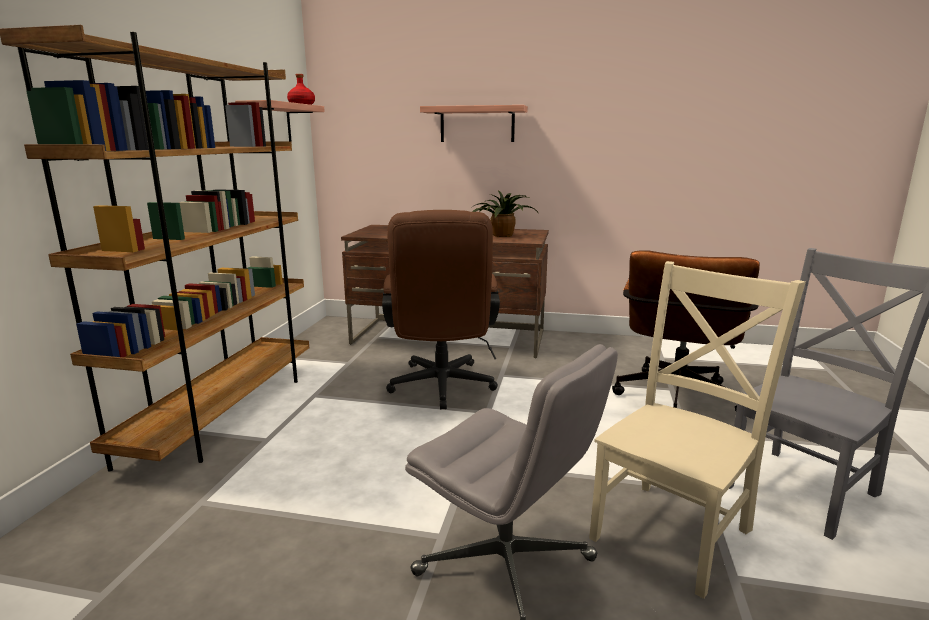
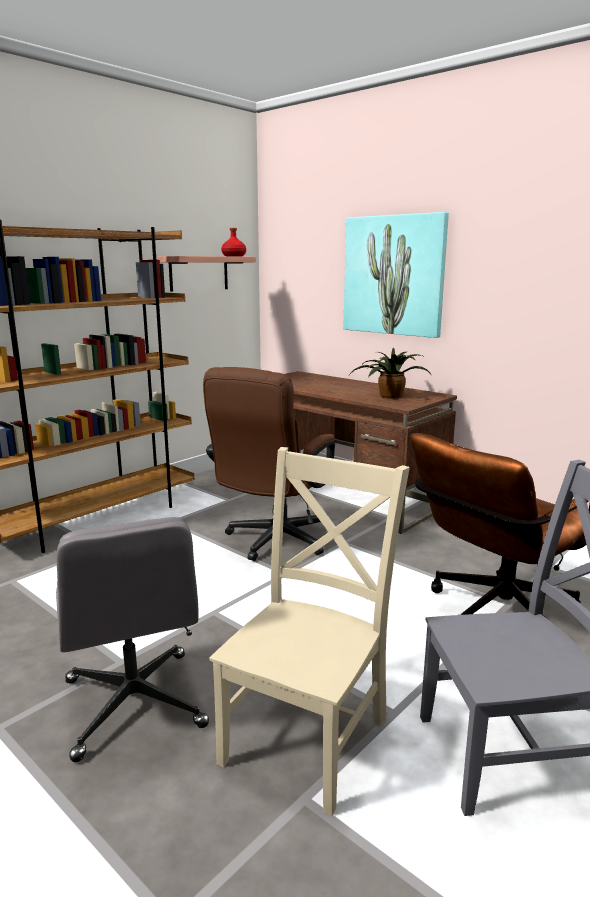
camera: 30 degrees right, 0 degrees up
(477, 124) = (394, 275): shelf -> picture
(675, 530) = (309, 735): beige chair -> beige chair turned 45 degrees counterclockwise

